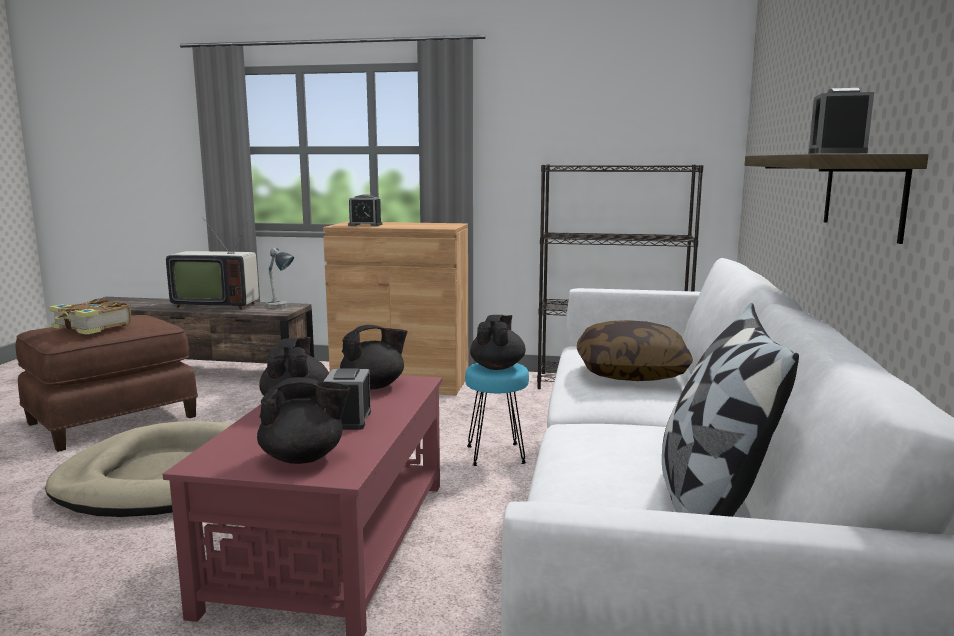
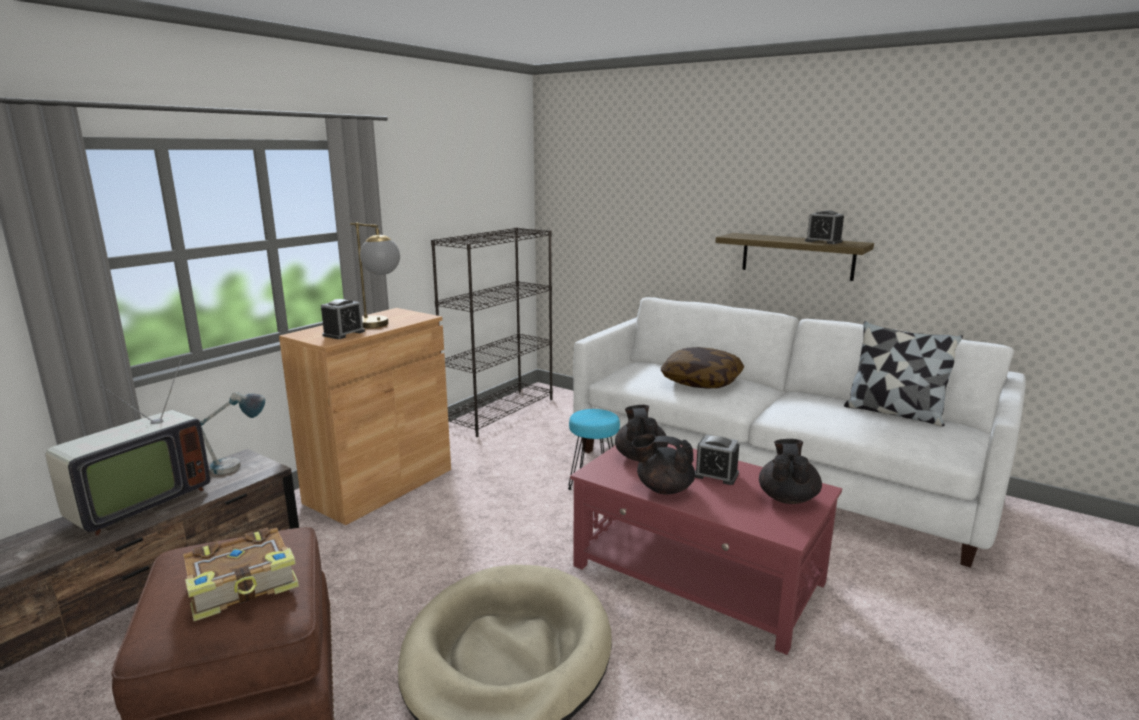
camera: 65 degrees left, 5 degrees up
(399, 226) = (380, 325): none -> table lamp
(497, 367) = (595, 415): black teapot -> none

